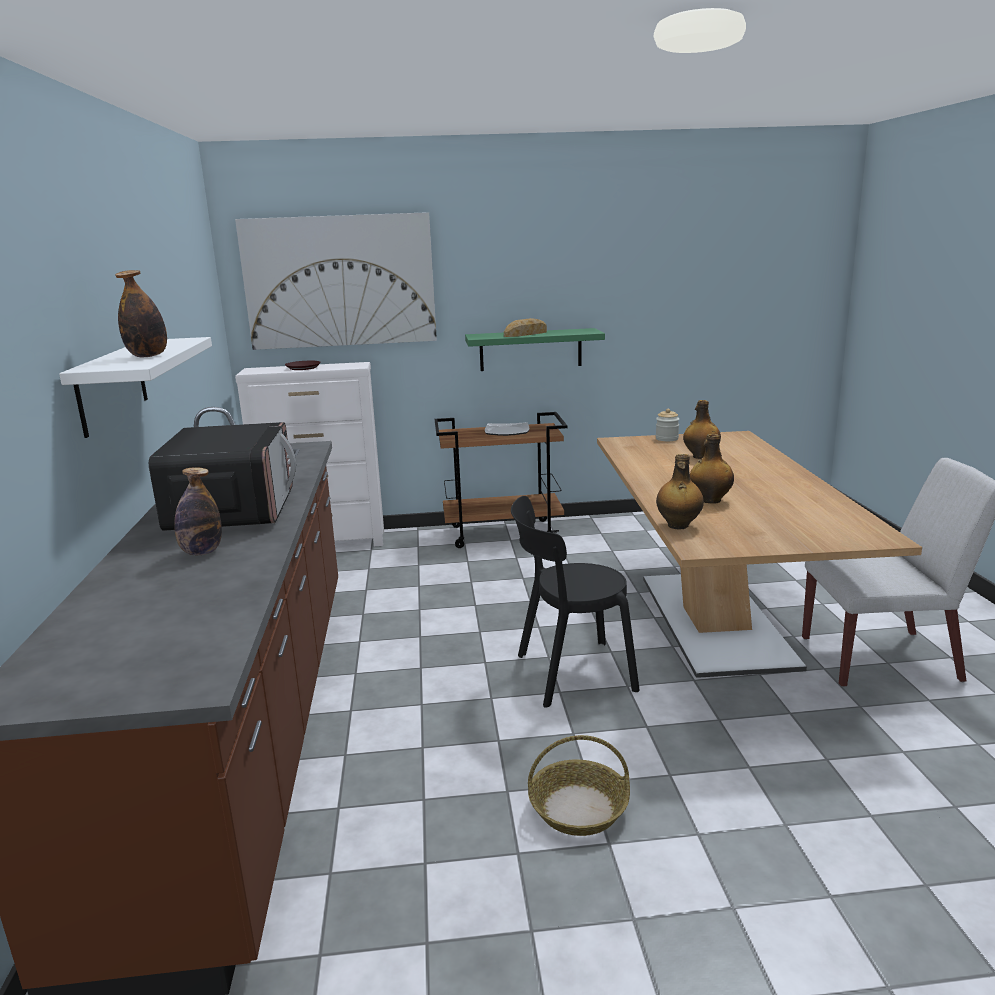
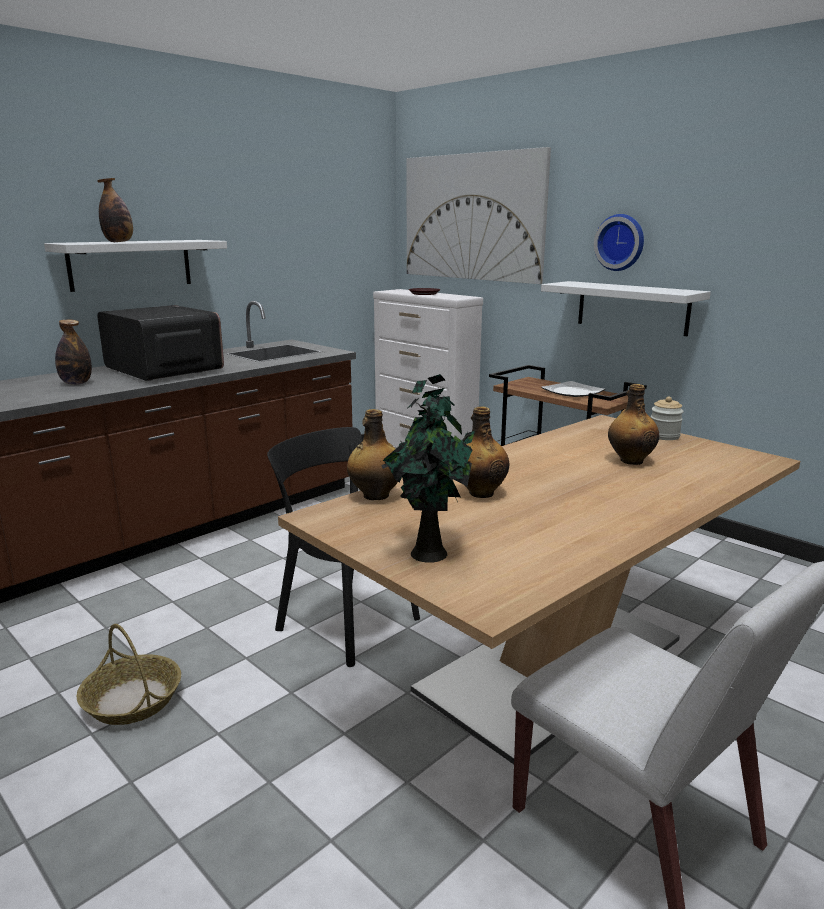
camera: 50 degrees right, 0 degrees up
(233, 510) = (163, 370): microwave -> microwave turned 90 degrees counterclockwise
(512, 295) = (620, 242): none -> wall clock
(525, 334) = (611, 286): bread -> none
(530, 349) = (632, 307): green shelf -> white shelf
(796, 534) = (428, 552): none -> potted plant

